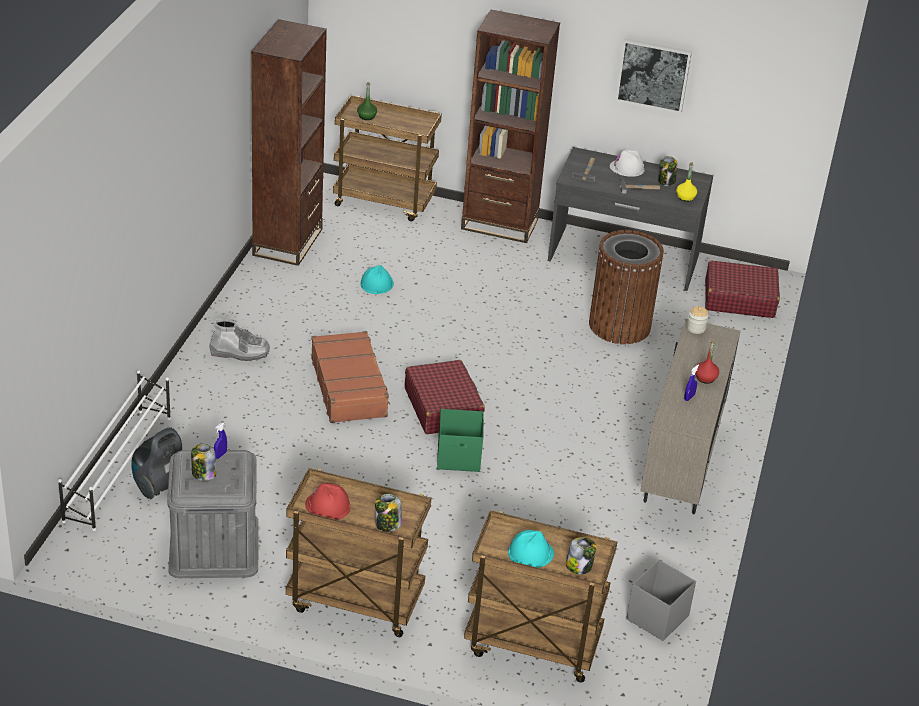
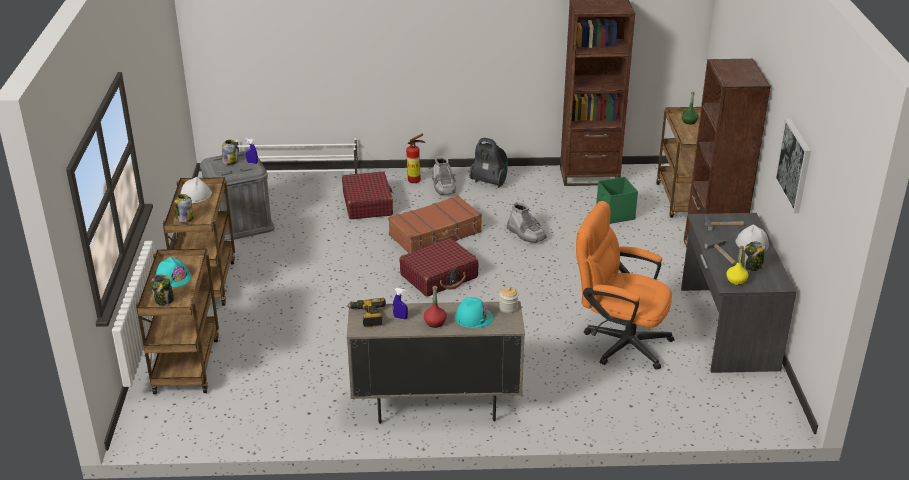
camera: 75 degrees right, 5 degrees down
(160, 485) = (288, 192): vacuum cleaner -> vacuum cleaner (489, 182)
(207, 370) = (416, 181): none -> fire extinguisher
(327, 505) = (196, 195): red hard hat -> white hard hat
(376, 284) = (571, 220): turquoise hard hat -> turquoise hard hat (473, 317)
(389, 322) = (526, 234): none -> grey boot
(459, 458) = (383, 294): green storage box -> green storage box (615, 214)
(619, 325) = (619, 342): brown trash can -> orange office chair
(656, 618) = (238, 421): grey storage box -> none
(680, 418) = (367, 316): none -> power drill
(739, 299) = (728, 407): red suitcase -> red suitcase (367, 204)

